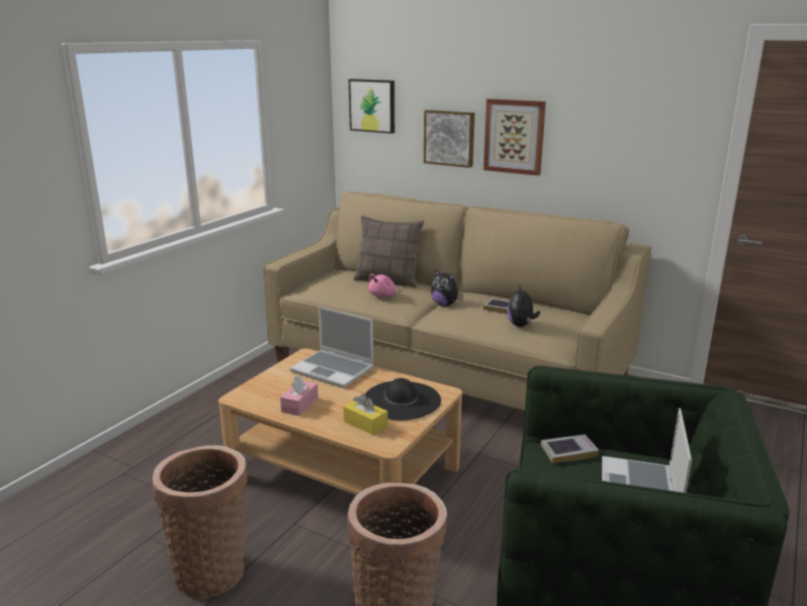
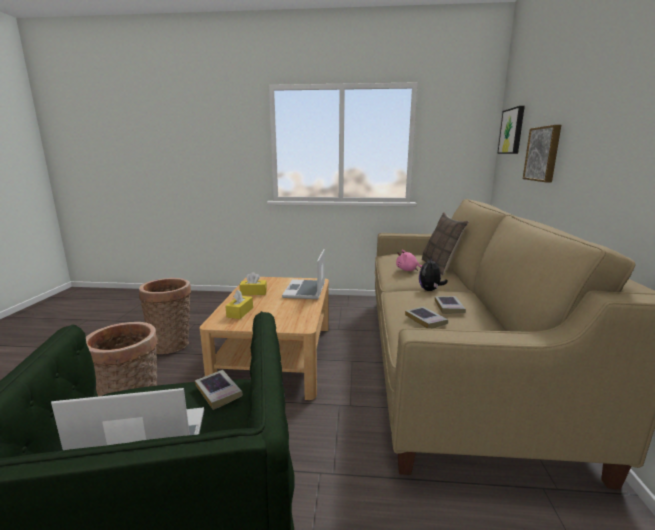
camera: 65 degrees right, 5 degrees down
(300, 405) = (253, 292): pink tissue box -> yellow tissue box
(401, 400) = (279, 316): black hat -> none
(514, 136) = (583, 146): picture -> none
(521, 325) = (425, 320): plush toy -> book

